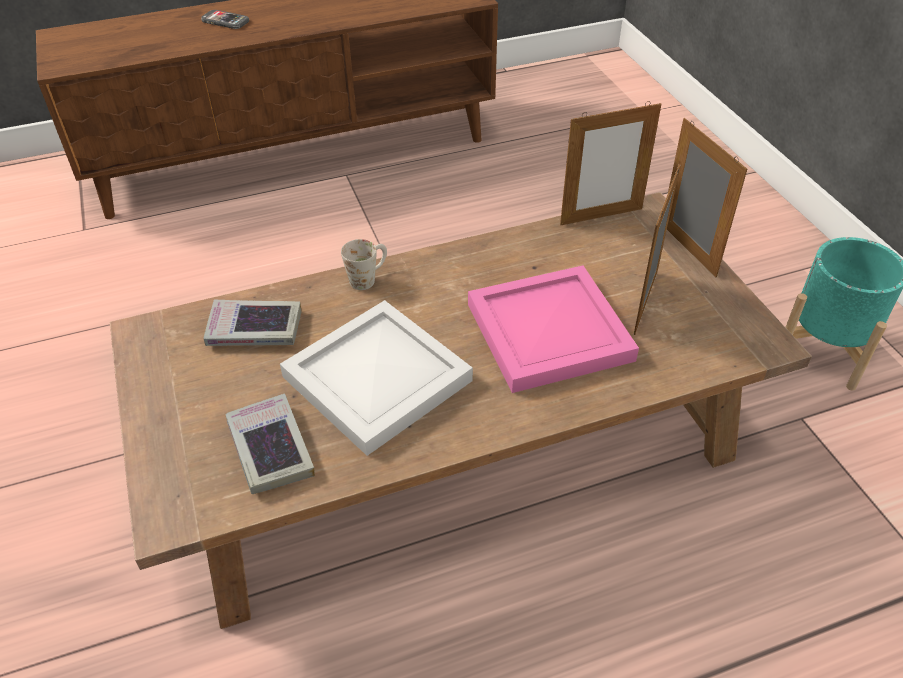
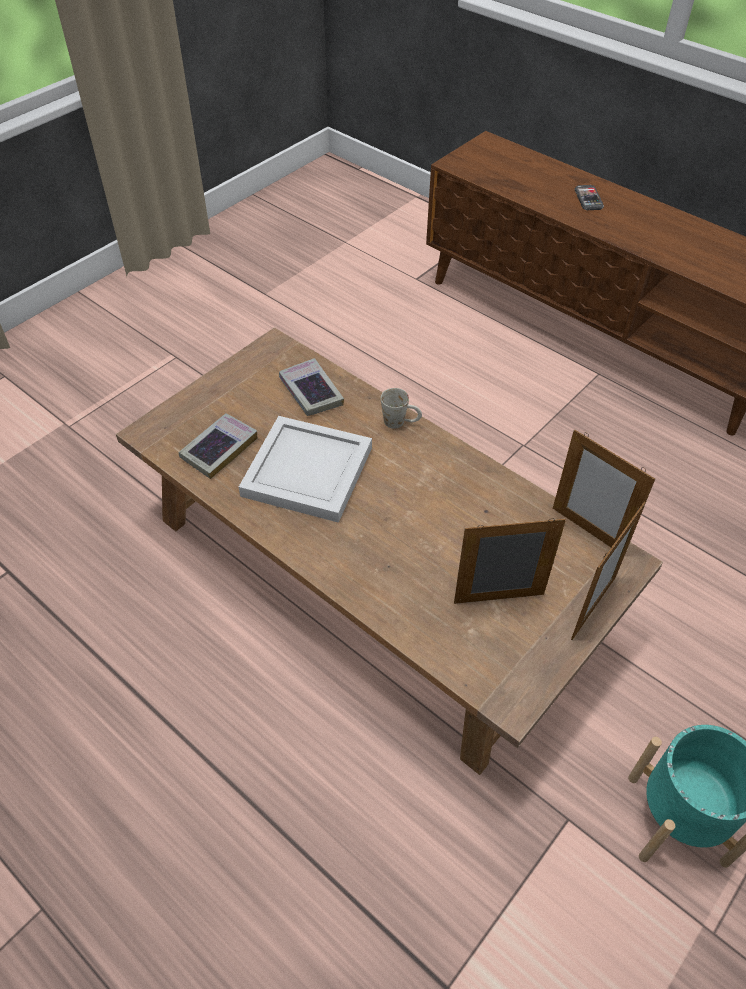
camera: 60 degrees right, 5 degrees up
(551, 333) = (418, 549): pink tray -> none

